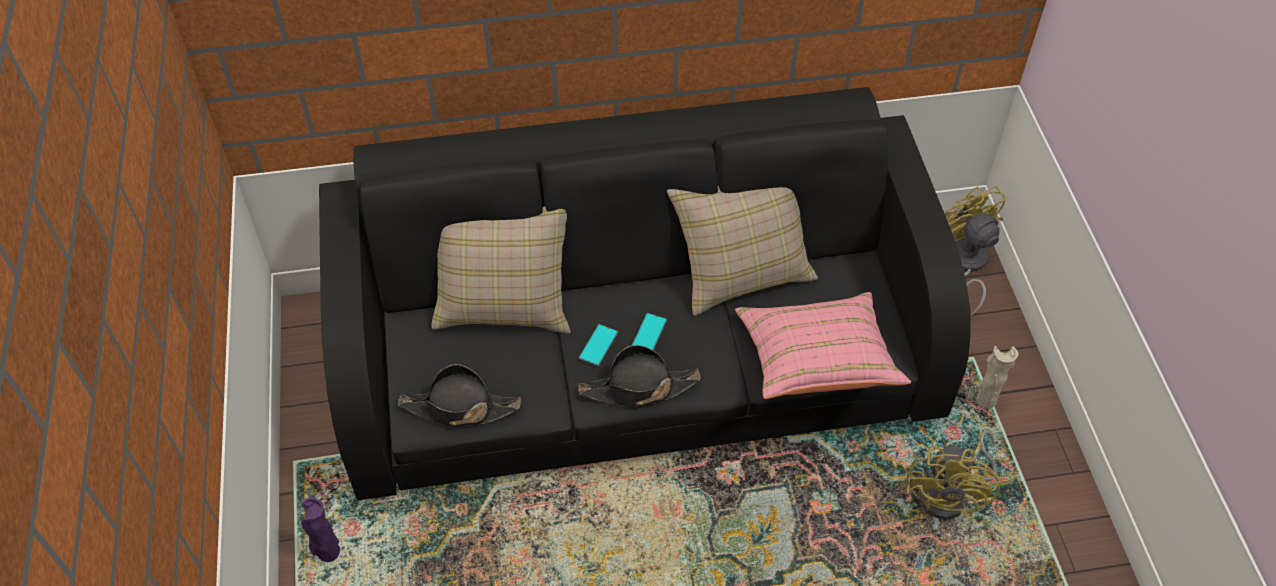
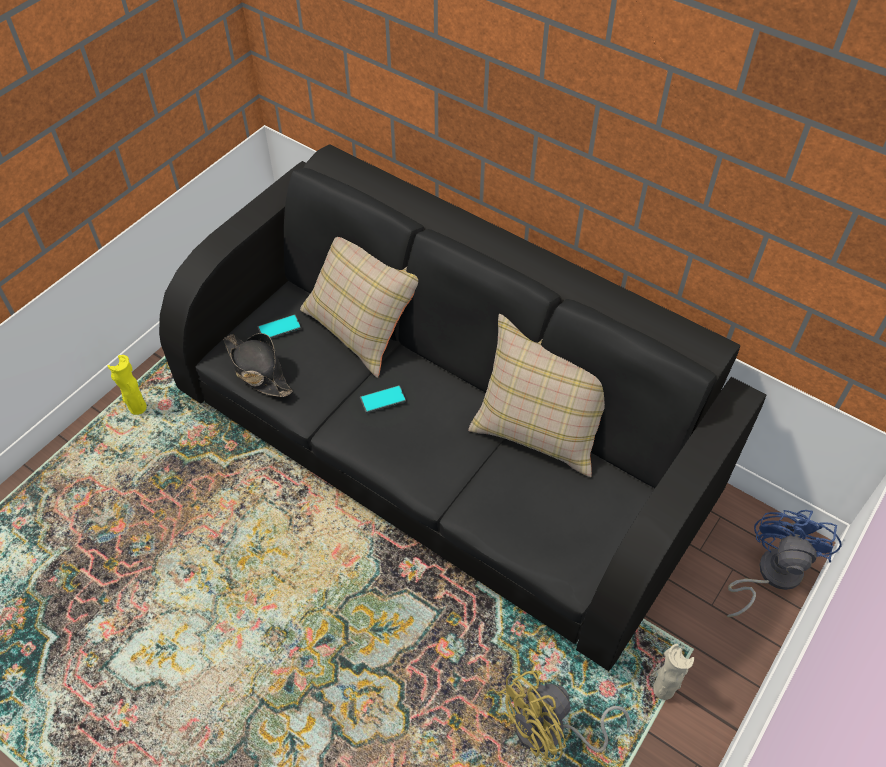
camera: 45 degrees right, 0 degrees up
(328, 553) = (137, 408): purple vase -> yellow vase
(638, 388) = (373, 447): black hat -> none
(649, 334) = (425, 419): phone -> phone (279, 328)
(816, 362) = (517, 534): pink pillow -> none
(964, 264) = (770, 574): yellow fan -> blue fan

